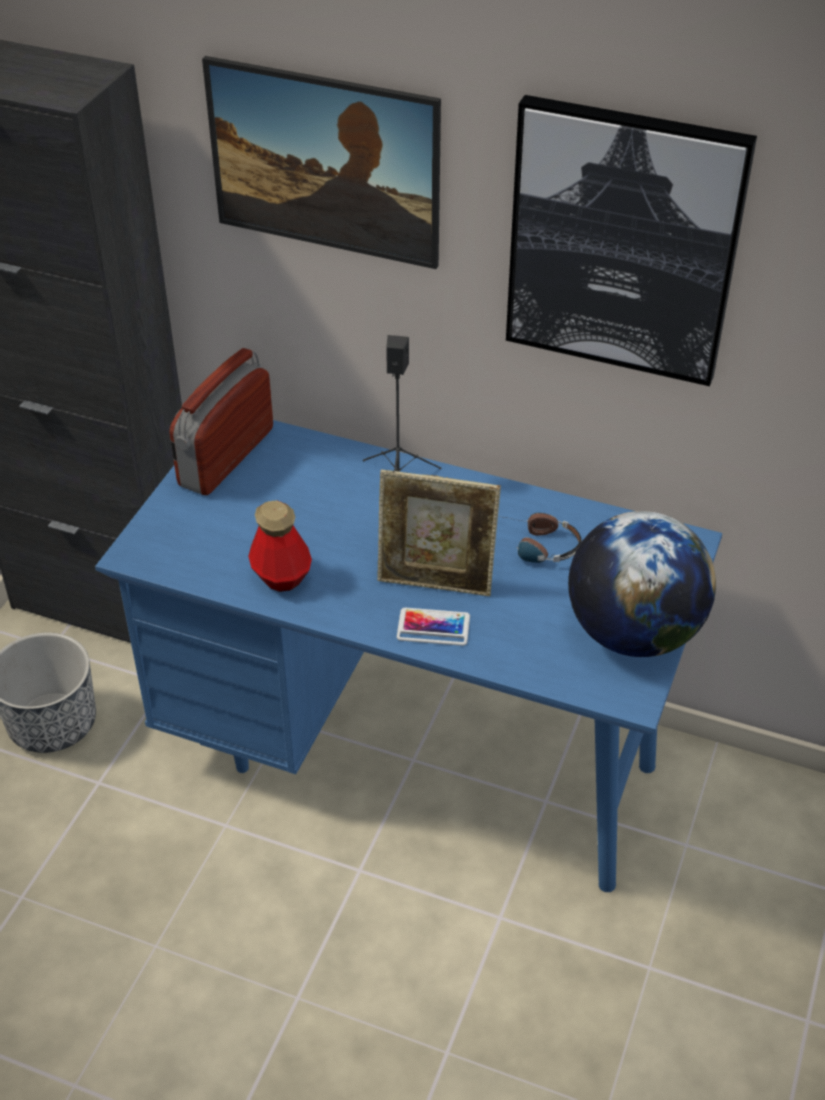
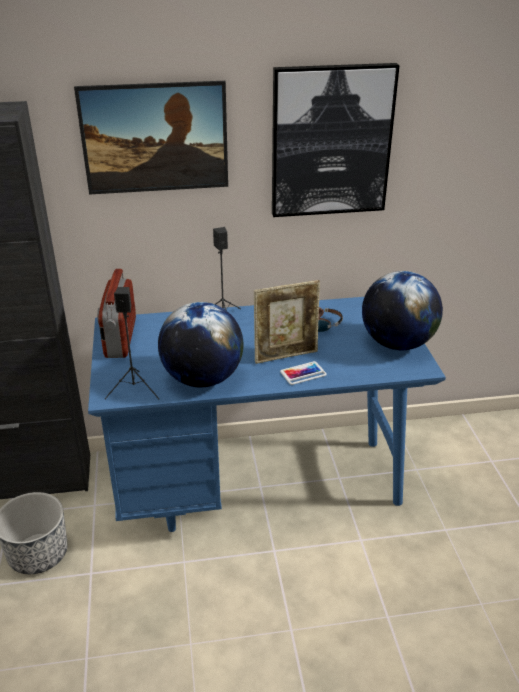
camera: 30 degrees left, 10 degrees down
(178, 556) = (135, 389): none -> black speaker
(281, 576) = (202, 379): bottle -> globe

